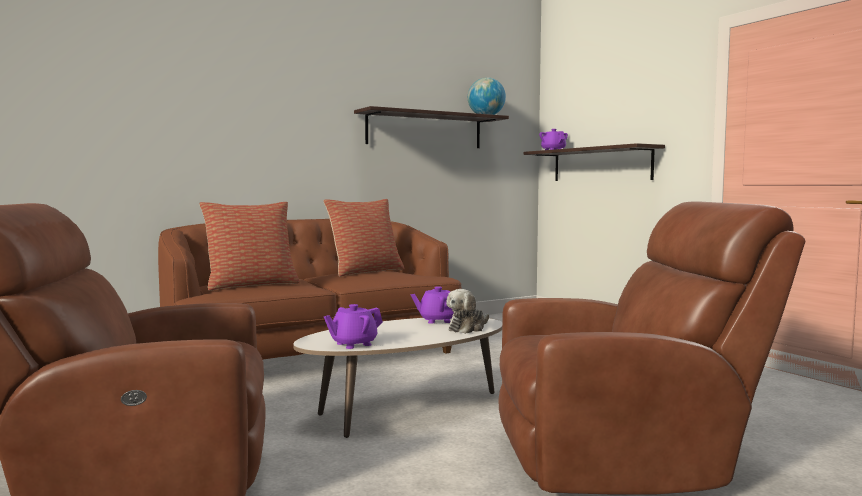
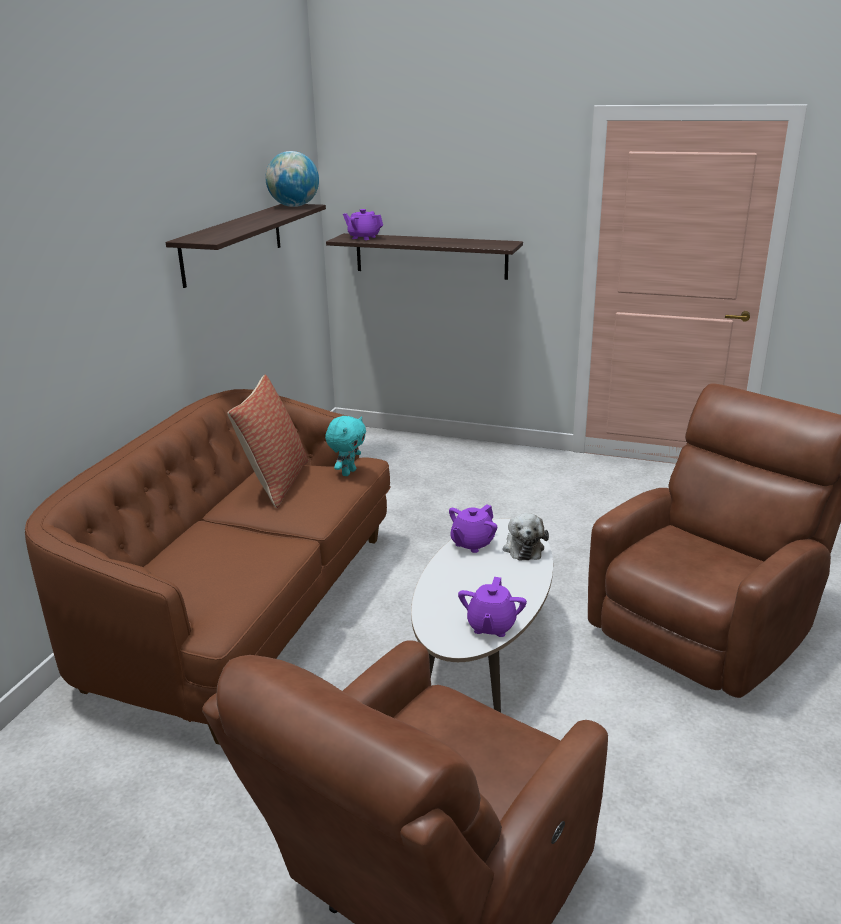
camera: 40 degrees left, 20 degrees up
(251, 285) = (218, 572): pillow -> none
(417, 276) = (348, 472): none -> turquoise plush toy

